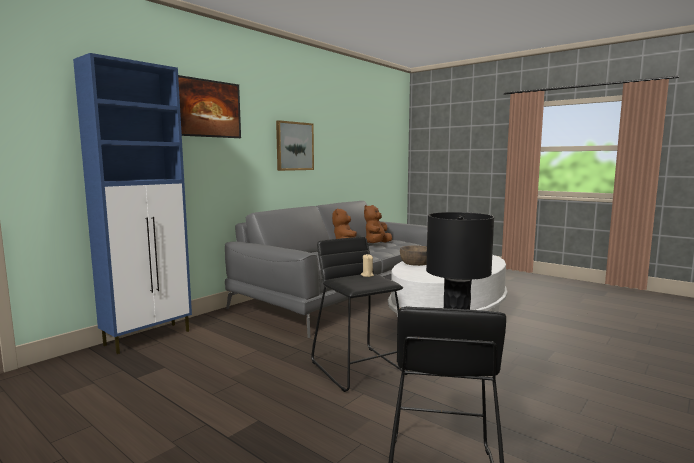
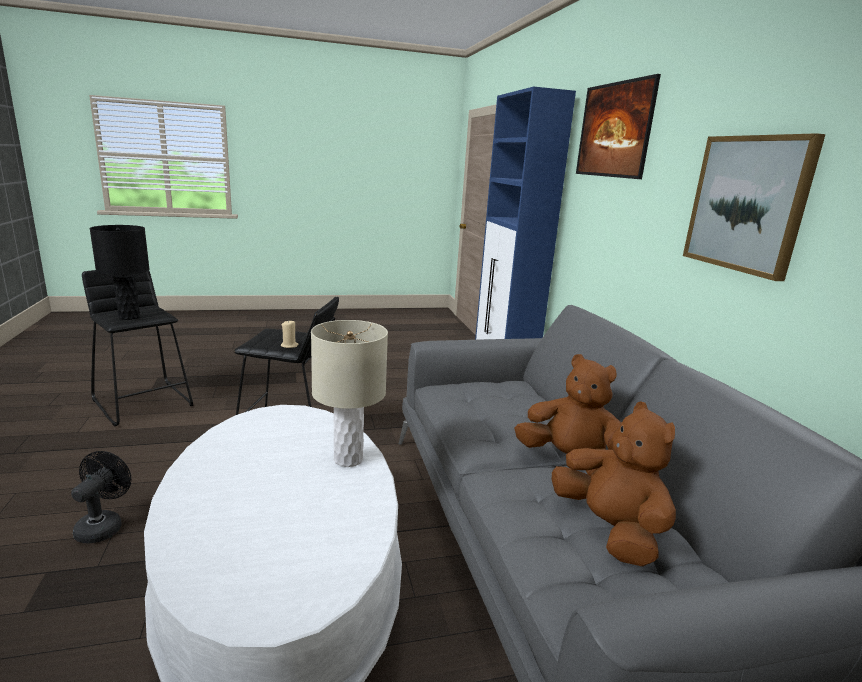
camera: 125 degrees right, 10 degrees up
(416, 262) = (348, 459): brown bowl -> beige table lamp
(515, 368) = (103, 526): none -> black fan

